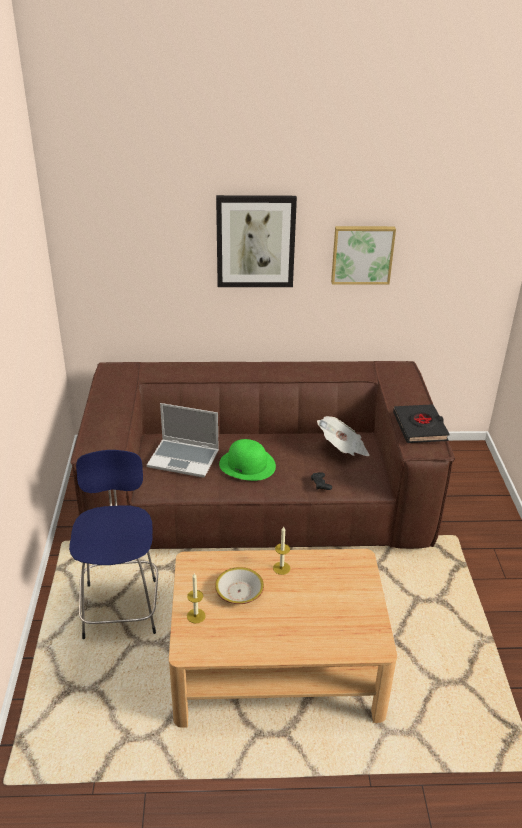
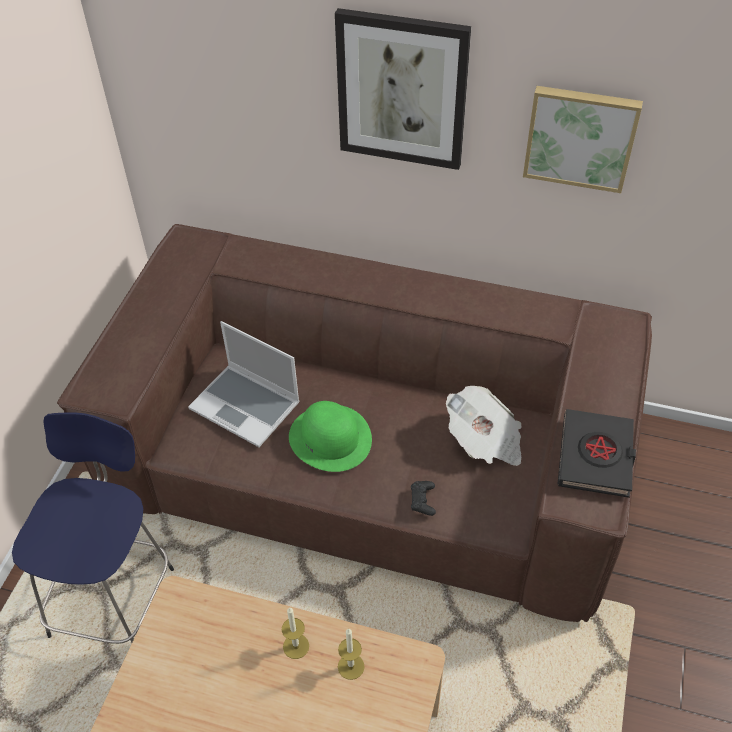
camera: 20 degrees right, 15 degrees up
(196, 616) = (142, 697): candle -> candle (351, 666)
(239, 591) = (219, 671): bowl -> none

